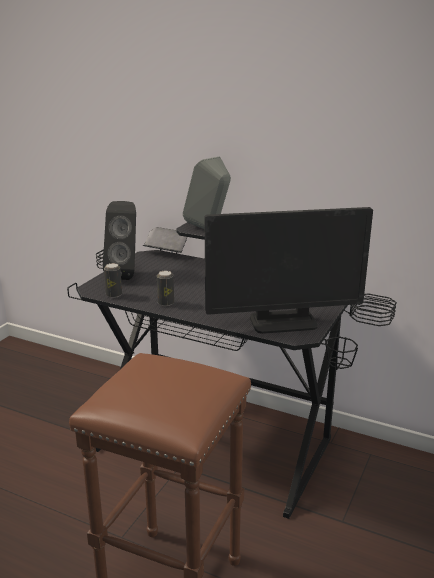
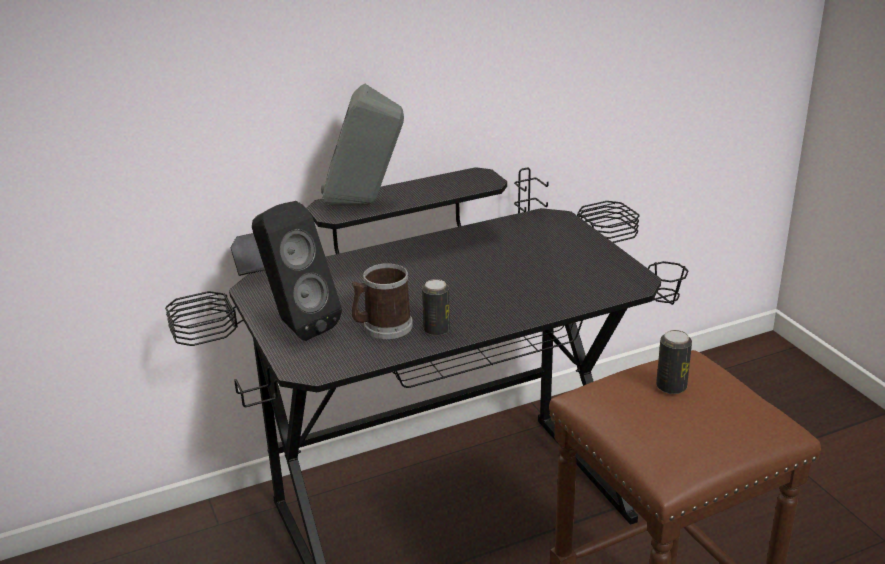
camera: 50 degrees left, 5 degrees up
(114, 295) = (354, 358): can -> can (671, 387)
(150, 291) = (382, 327): none -> mug
(283, 322) = (590, 278): monitor -> none

